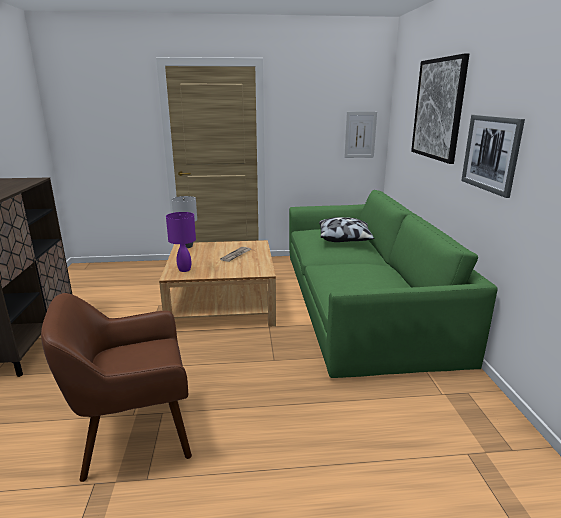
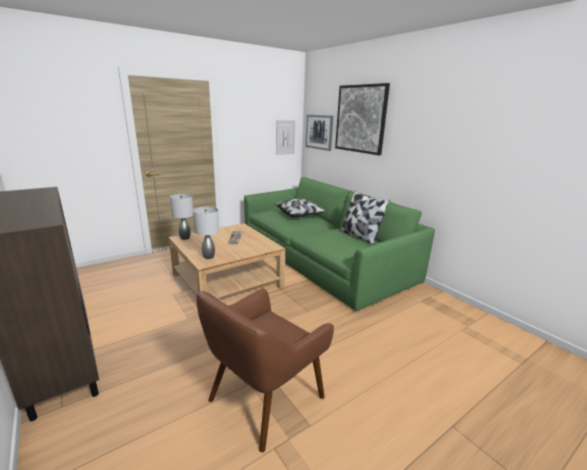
camera: 30 degrees left, 0 degrees up
(184, 270) = (209, 257): purple table lamp -> grey table lamp
(389, 279) = (360, 236): none -> pillow
(491, 153) = (418, 147): picture -> picture (319, 132)

